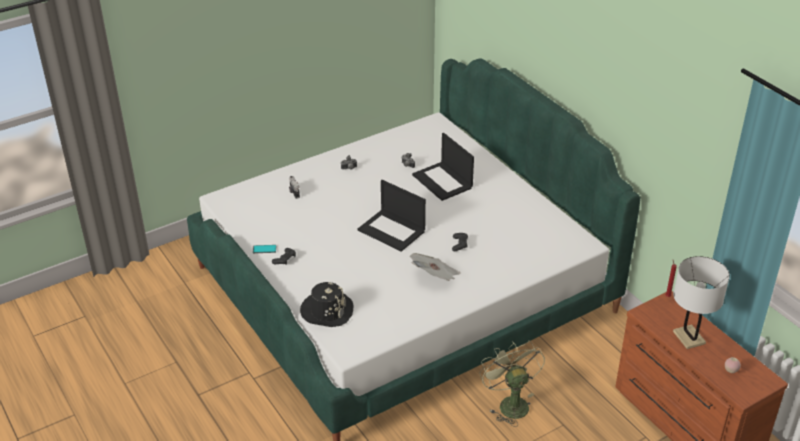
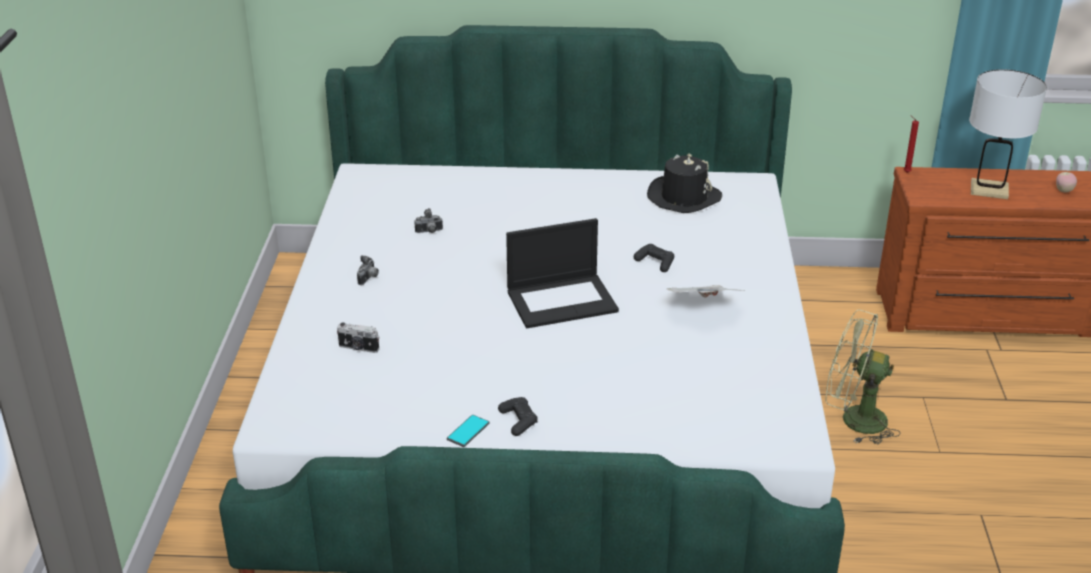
camera: 55 degrees left, 5 degrees down
(327, 310) = (686, 427): black hat -> black hat (683, 197)
(443, 181) = (503, 221): laptop -> none

